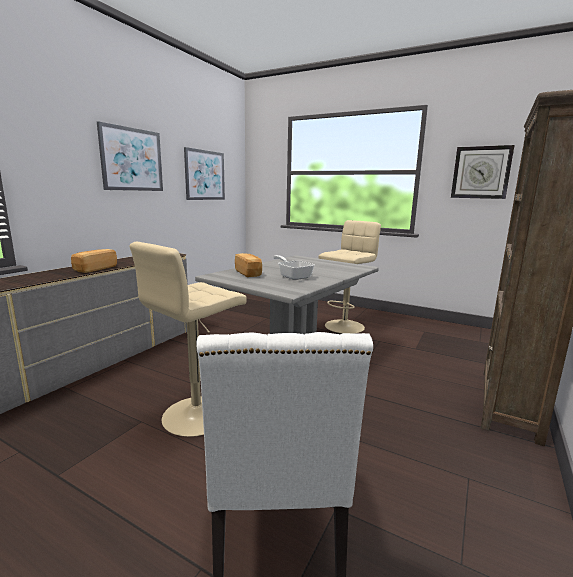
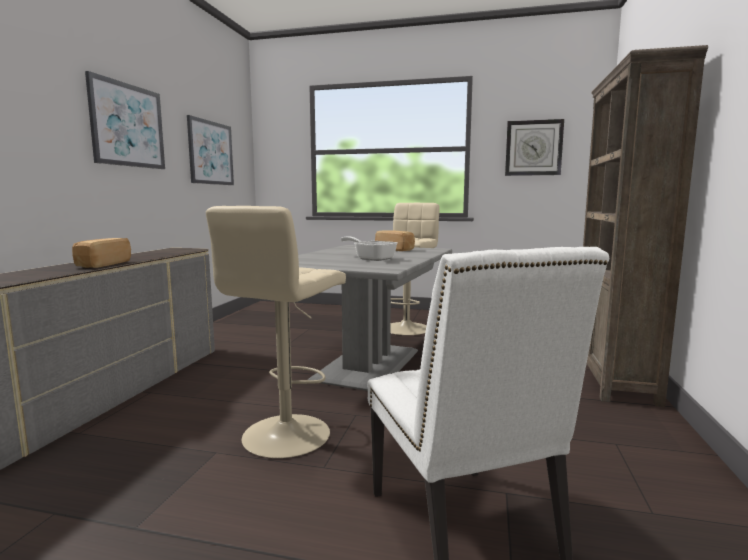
camera: 15 degrees left, 5 degrees down
(248, 273) = (315, 259): bread -> bread (395, 249)

